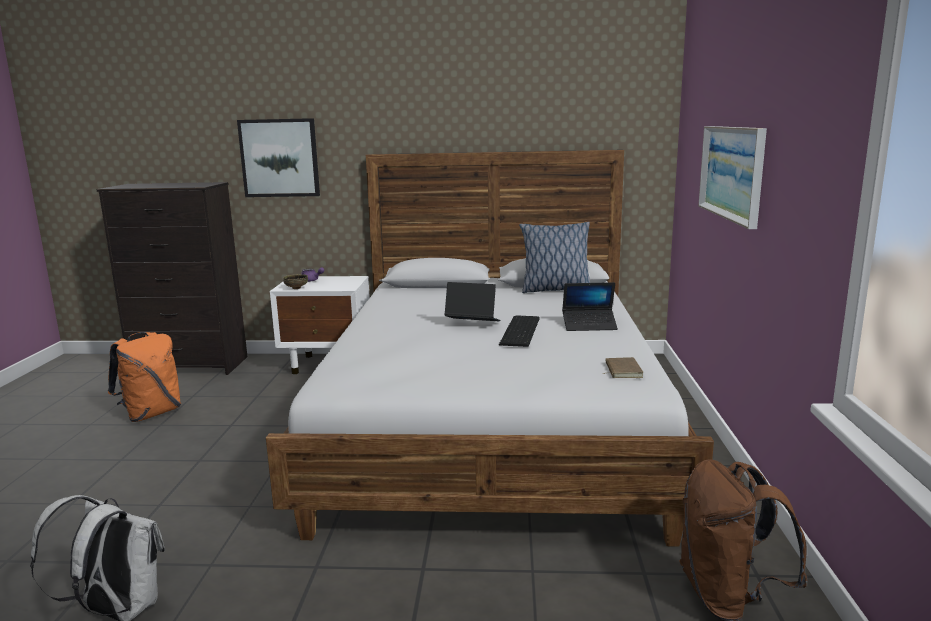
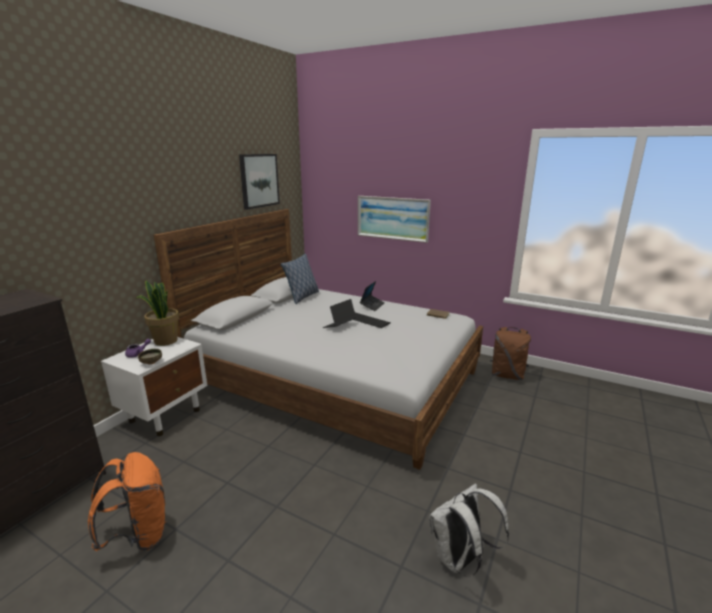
camera: 65 degrees left, 5 degrees up
(280, 158) = (74, 251): picture -> picture (259, 180)
(348, 280) = (165, 341): none -> potted plant

